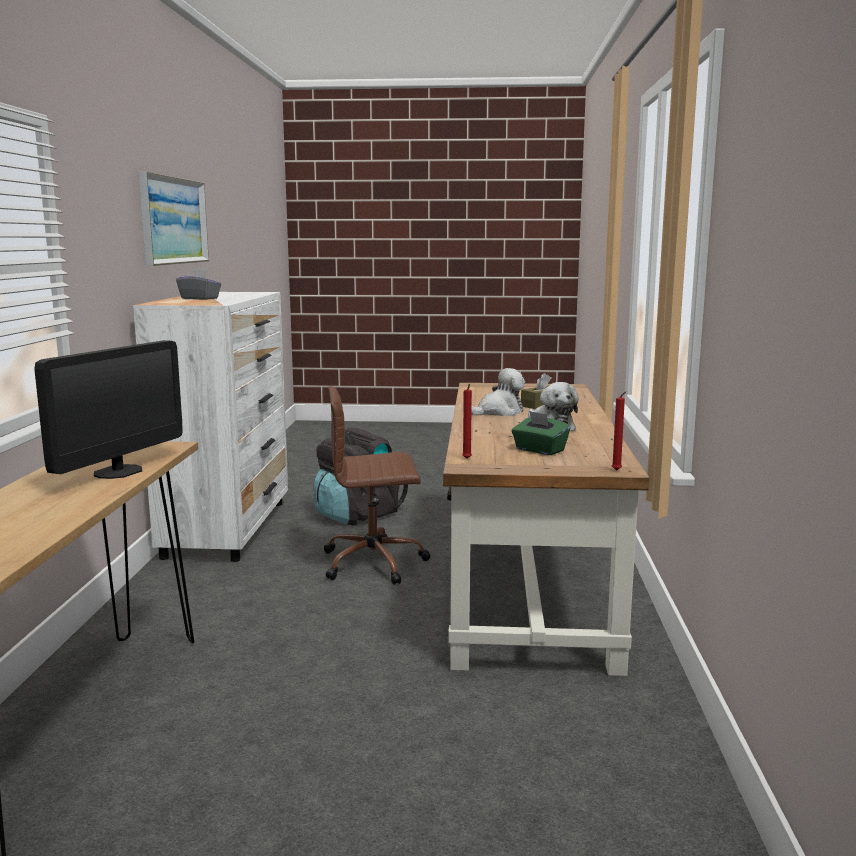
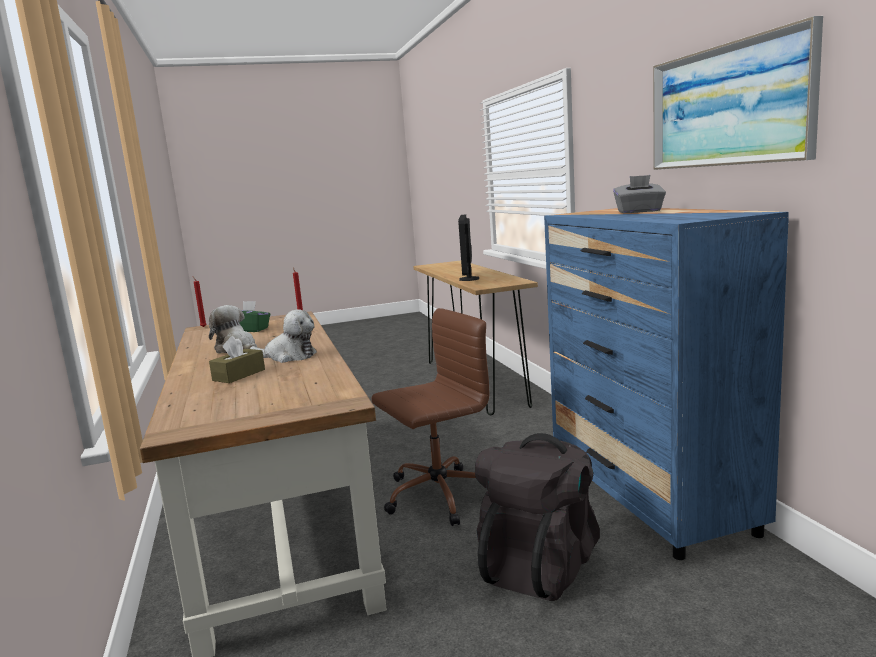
camera: 160 degrees right, 0 degrees up
(228, 528) = (649, 497): white dresser -> blue dresser
(499, 412) = (289, 356): plush toy -> plush toy turned 120 degrees counterclockwise

